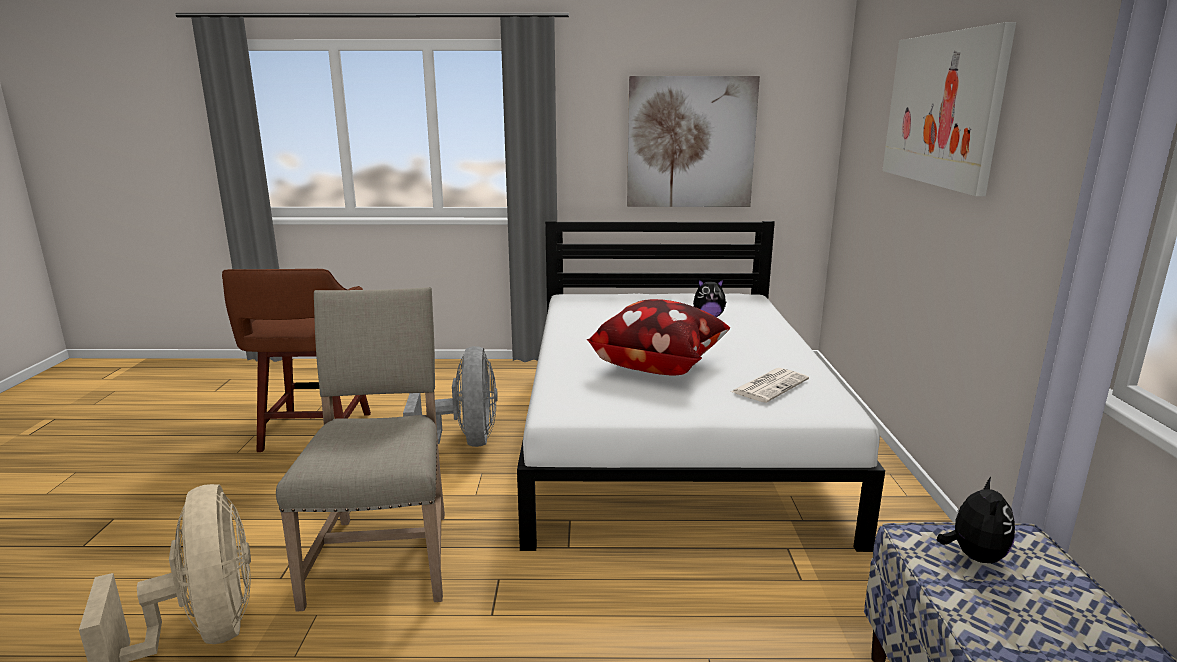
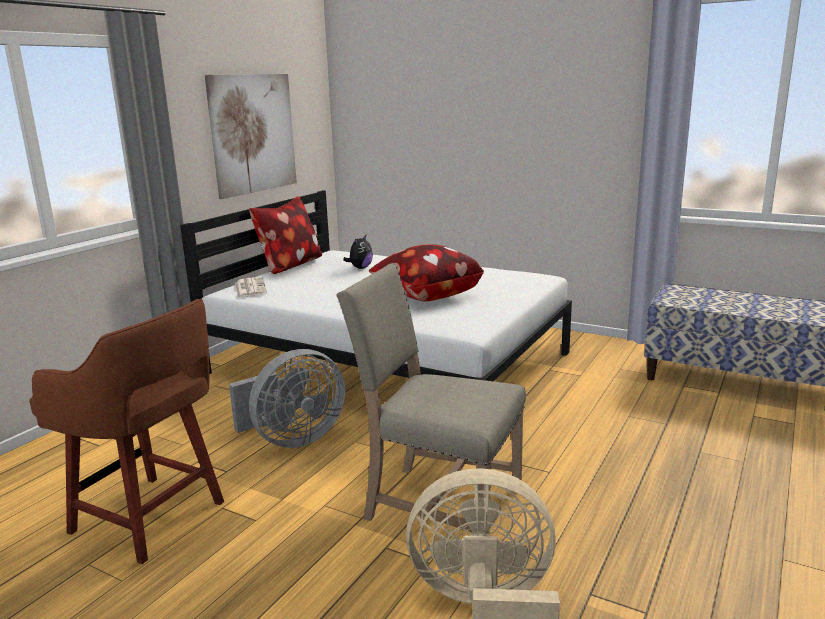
camera: 60 degrees left, 0 degrees up
(465, 443) = (293, 439): grey fan -> grey fan turned 120 degrees clockwise
(672, 295) = (289, 267): none -> pillow
(770, 385) = (494, 281): newspaper -> newspaper (250, 288)
(942, 109) = (478, 92): picture -> none
(973, 556) = (685, 298): plush toy -> none

